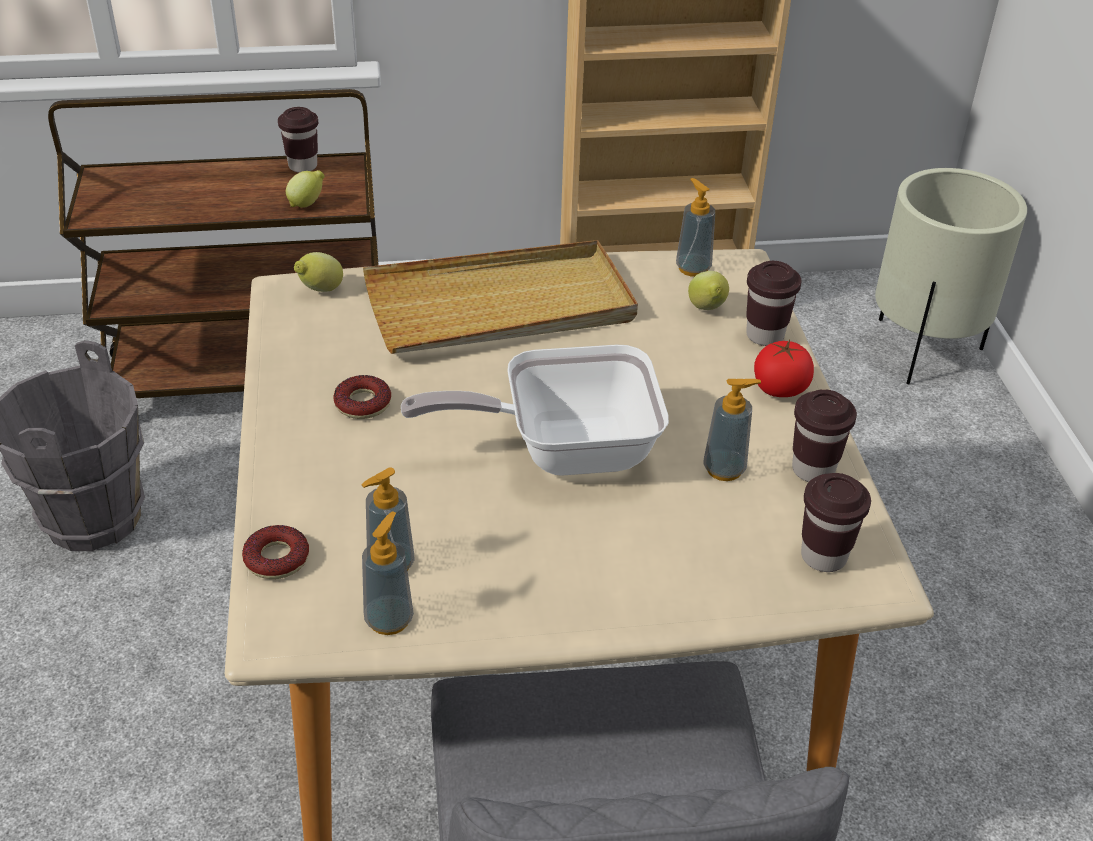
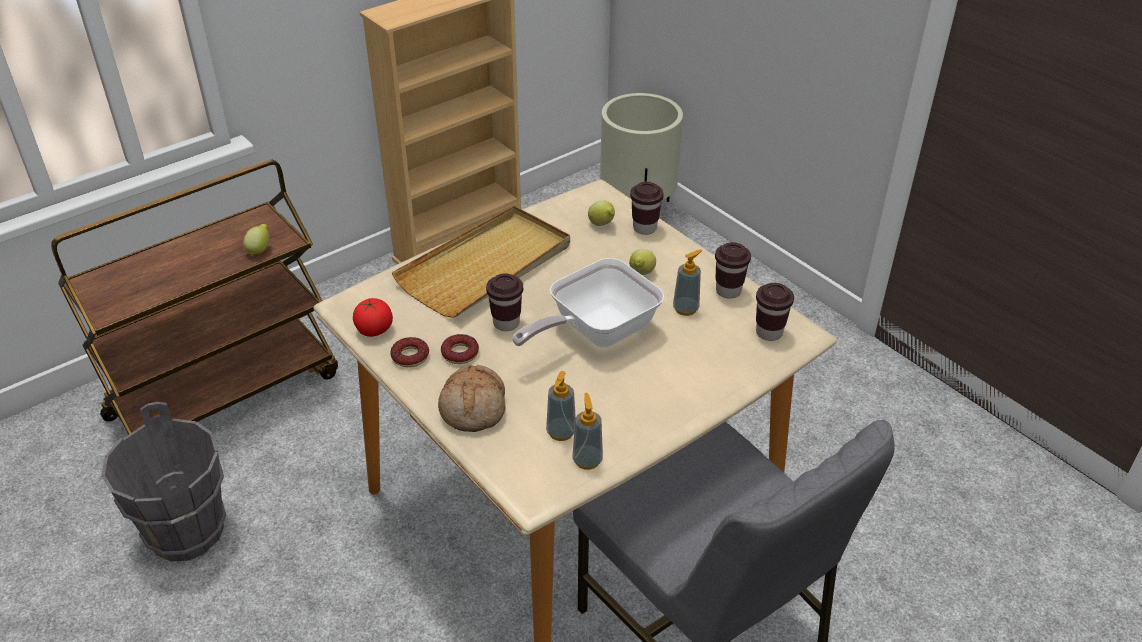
camera: 30 degrees left, 0 degrees up
(277, 559) = (496, 457): donut -> donut (410, 356)
(303, 166) = (231, 225): brown cup -> brown cup (506, 323)
(313, 482) = (474, 408): none -> bread
(320, 290) = (367, 297): lemon -> lemon (641, 274)
(693, 268) = (574, 204): soap dispenser -> none
(779, 389) = (677, 255): tomato -> tomato (374, 330)

